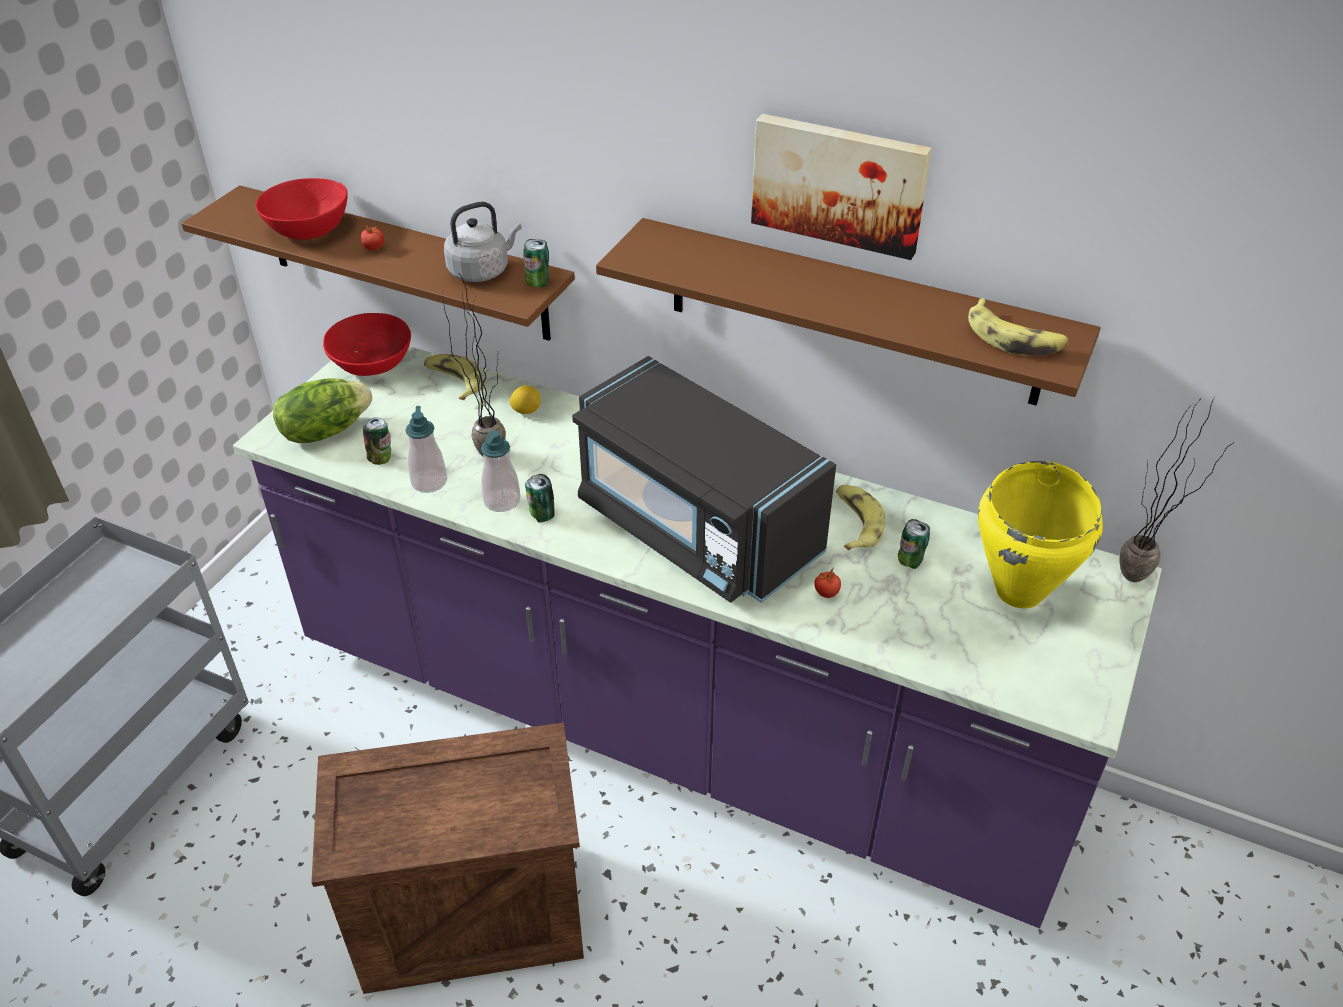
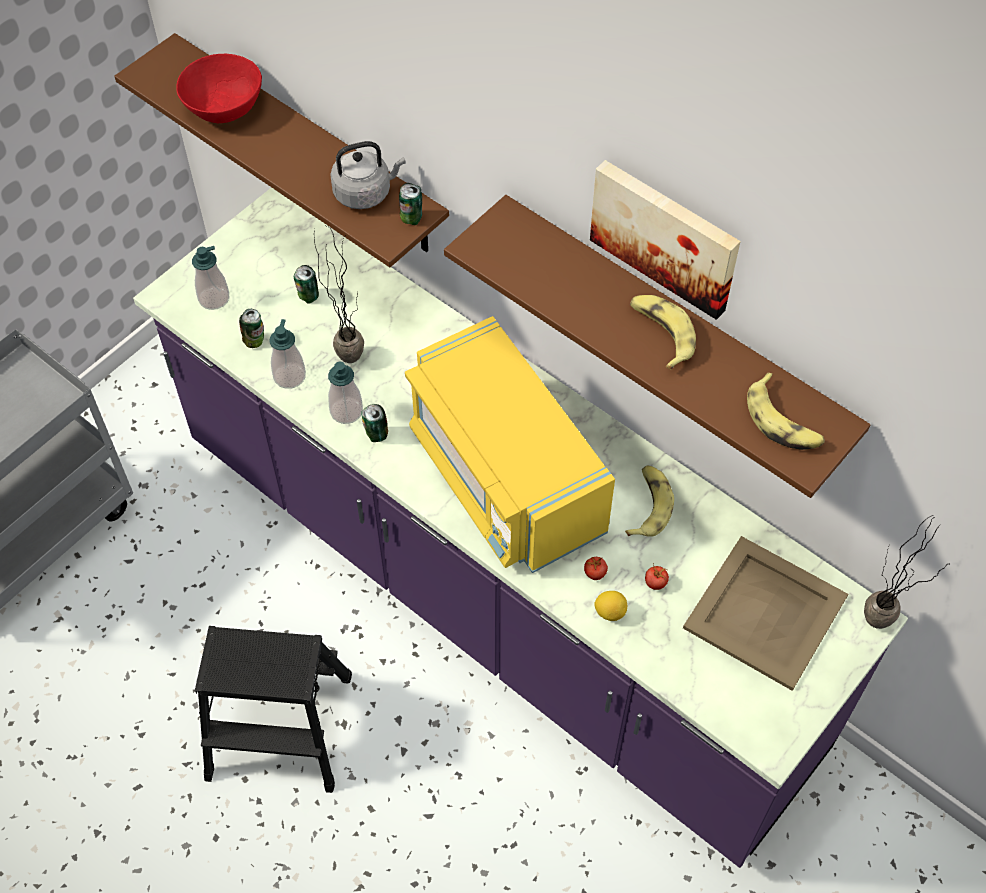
camera: 15 degrees right, 15 degrees up
(325, 430) = (214, 298): lettuce -> soap dispenser
(373, 364) = (272, 228): red bowl -> none
(374, 248) = (276, 143): tomato -> tomato (655, 583)
(454, 382) = (339, 265): banana -> banana (661, 334)
(473, 912) = (280, 725): crate -> black step ladder
(526, 411) = (395, 313): lemon -> lemon (610, 612)
(695, 527) = (505, 477): black microwave -> yellow microwave
(910, 561) = (681, 558): can -> can (308, 297)
(1020, 591) = (767, 612): yellow cooking pot -> beige tray

